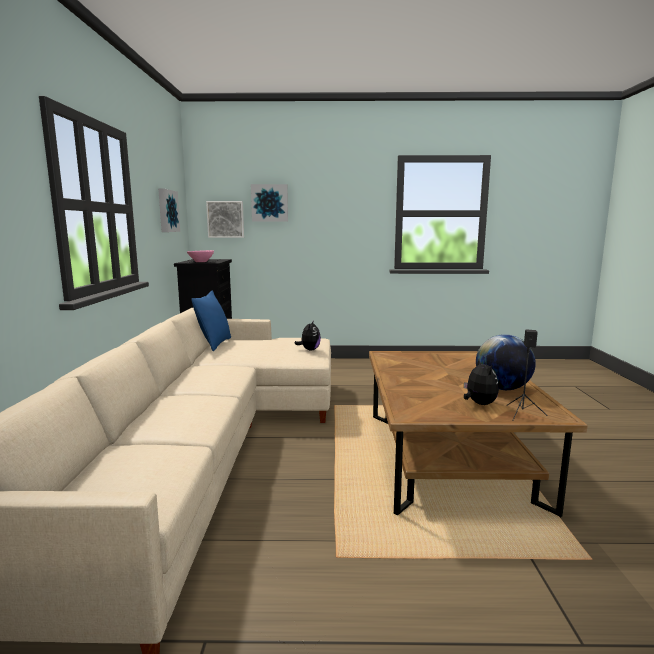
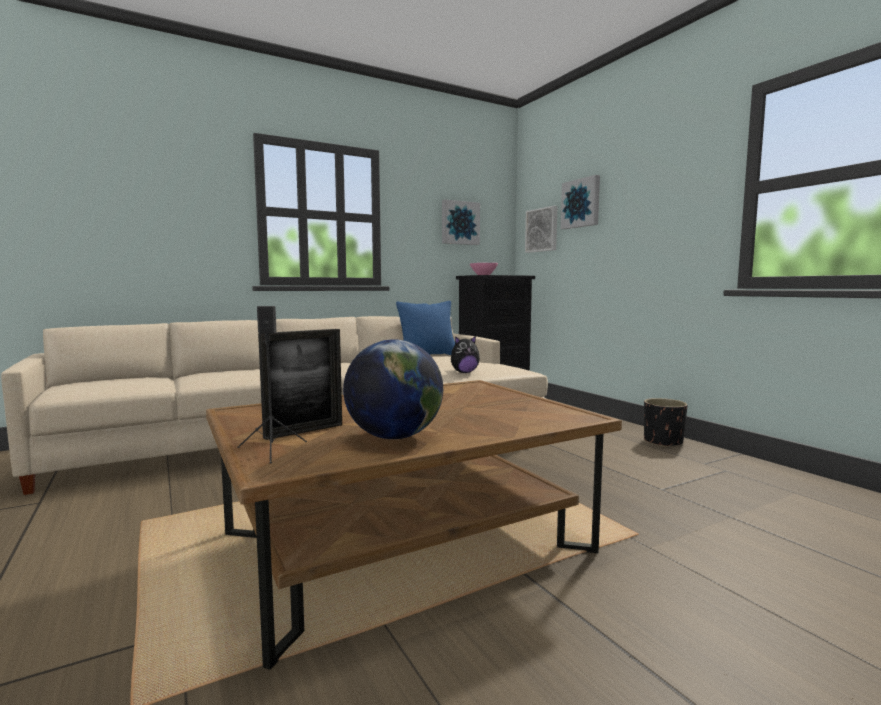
camera: 60 degrees right, 5 degrees down
(367, 364) = (663, 442): none -> black planter
(479, 404) = (304, 431): plush toy -> picture frame

